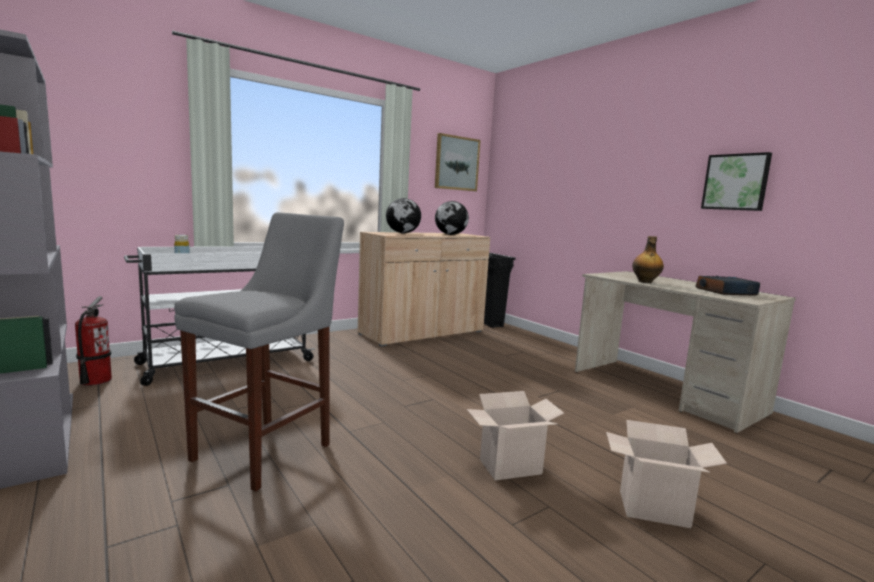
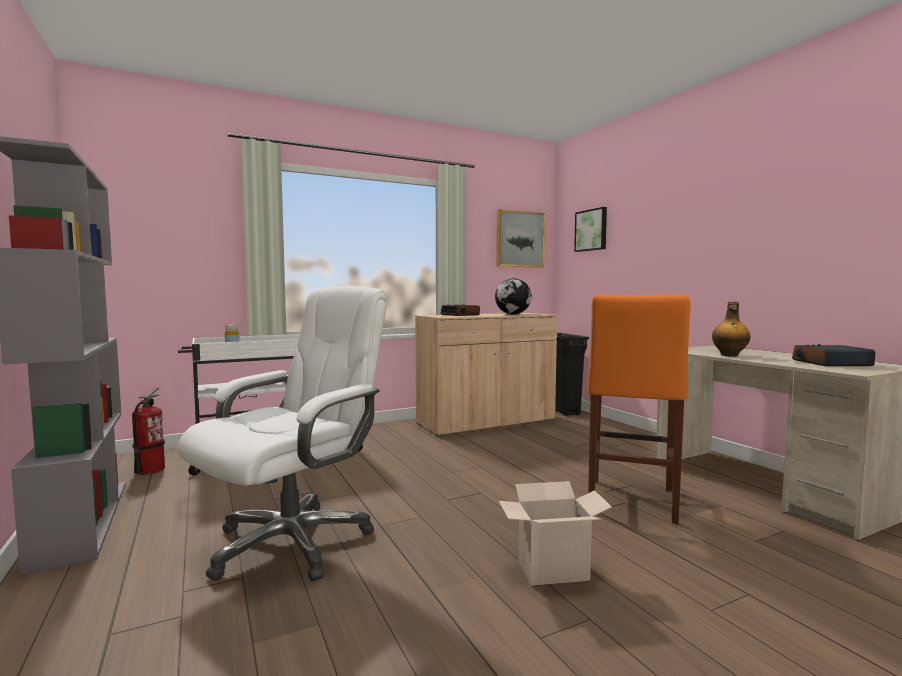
camera: 10 degrees right, 5 degrees down
(268, 449) = (292, 542): grey stool -> white office chair
(403, 233) = (460, 315): globe -> alarm clock
(561, 405) = (630, 502): none -> orange stool
(651, 510) = (722, 630): cardboard box -> none
(736, 182) = (836, 233): picture -> picture (591, 230)

